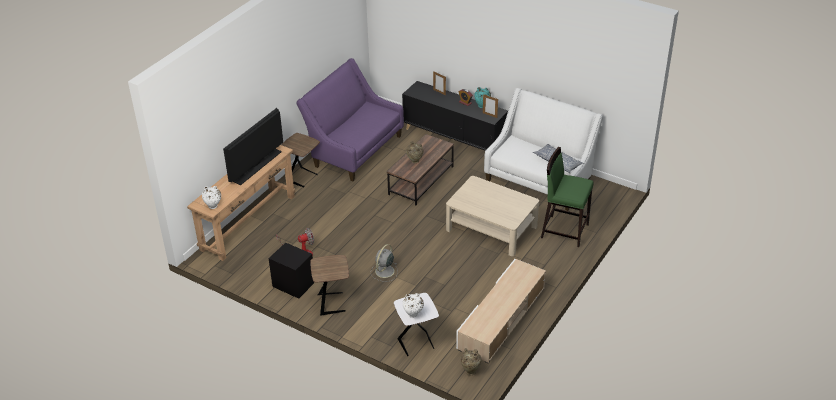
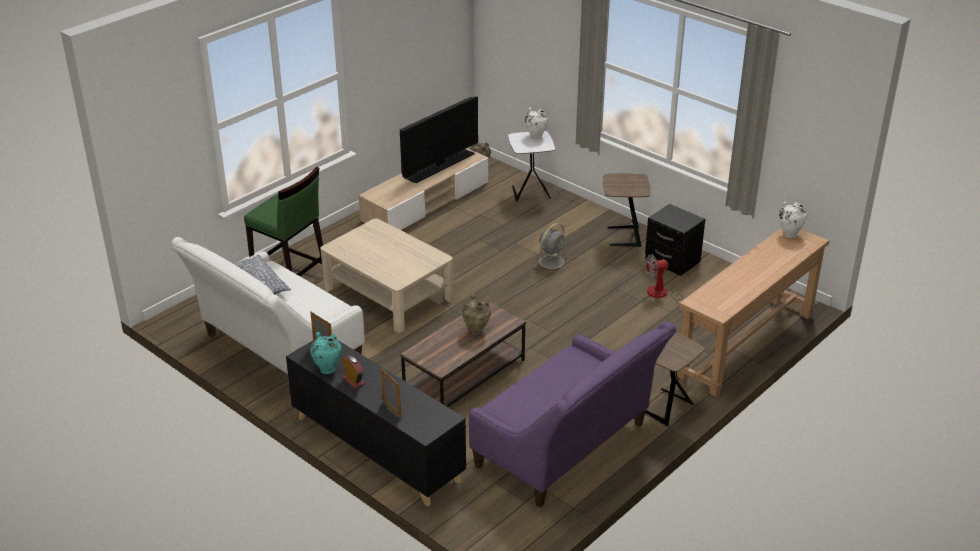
camera: 170 degrees left, 5 degrees down
(257, 167) = (734, 281): television -> television (440, 166)

